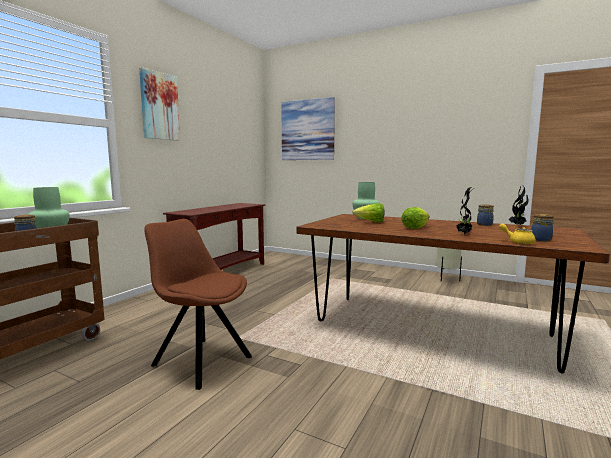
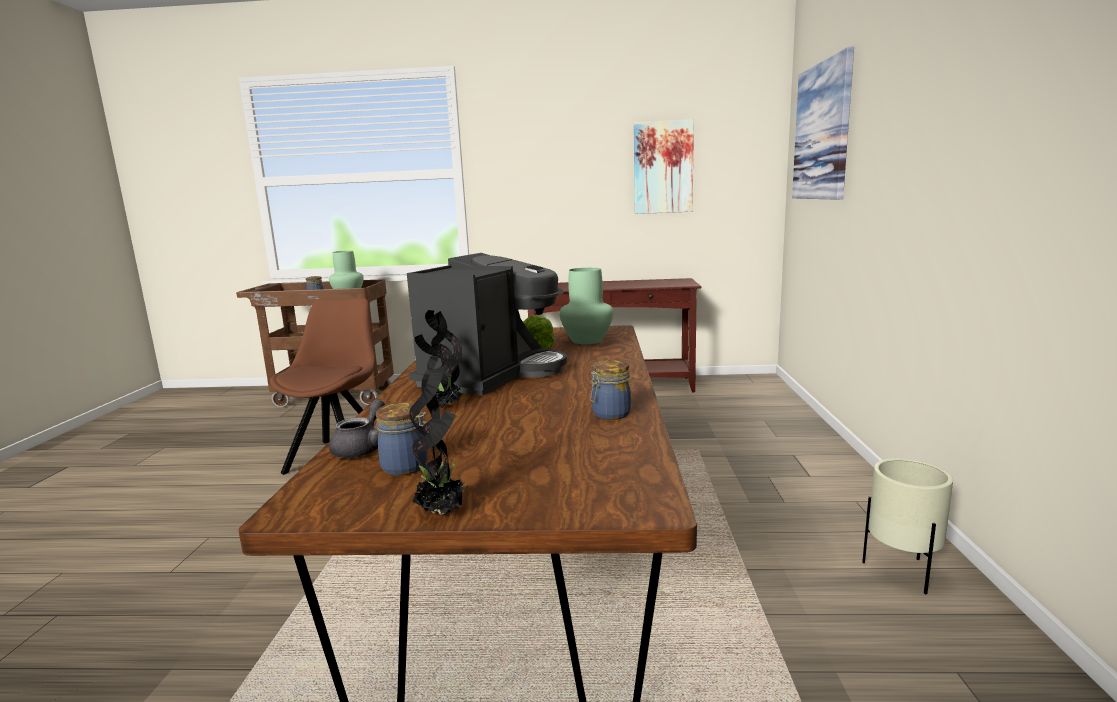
camera: 65 degrees right, 5 degrees up
(159, 106) = (529, 138): picture -> picture (663, 167)
(414, 228) = (492, 374): lettuce -> coffee machine
(518, 225) = (642, 445): potted plant -> potted plant (442, 512)
(518, 242) = (363, 448): yellow teapot -> grey teapot

